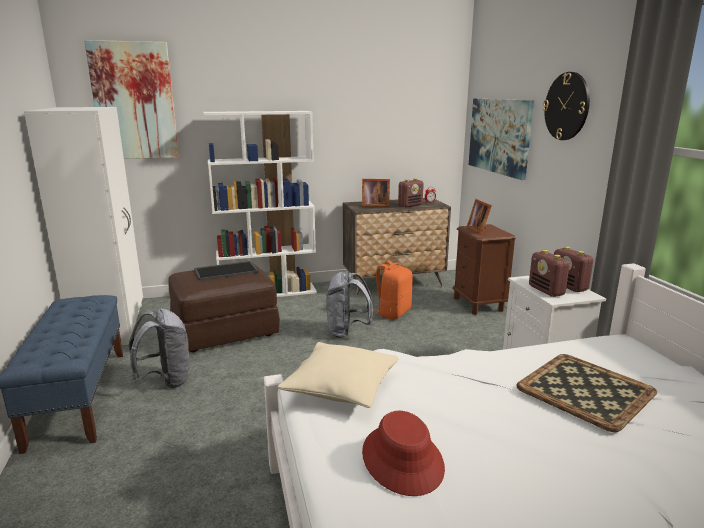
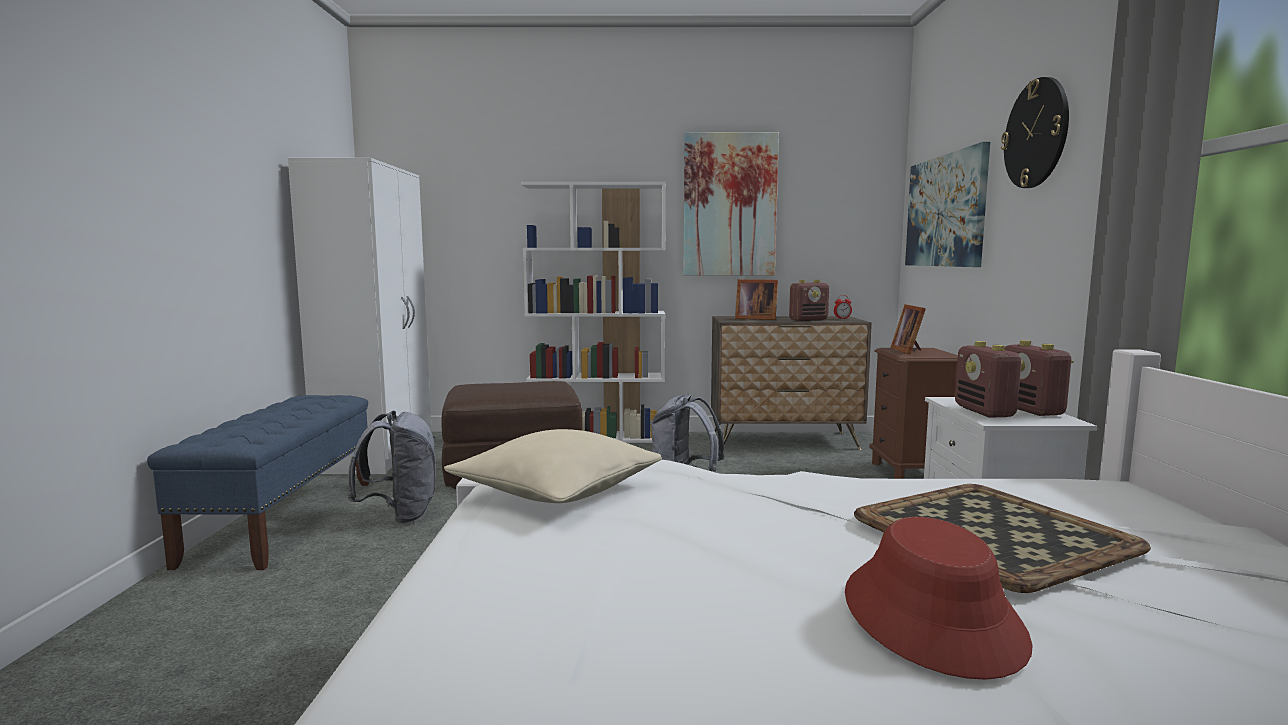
camera: 15 degrees right, 10 degrees down
(134, 101) = (445, 173): picture -> picture (729, 205)
(226, 270) = (523, 385): tray -> none
(393, 313) = (765, 472): orange backpack -> none
(403, 459) = (572, 579): red hat -> red hat (932, 616)

